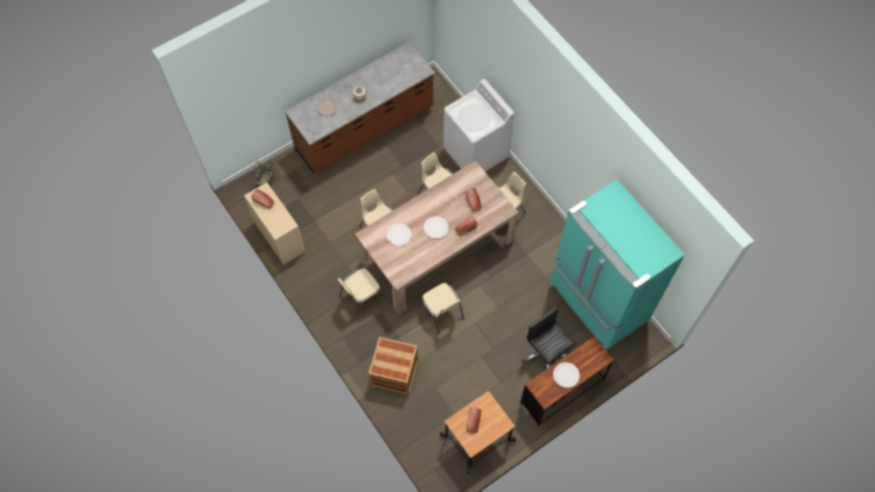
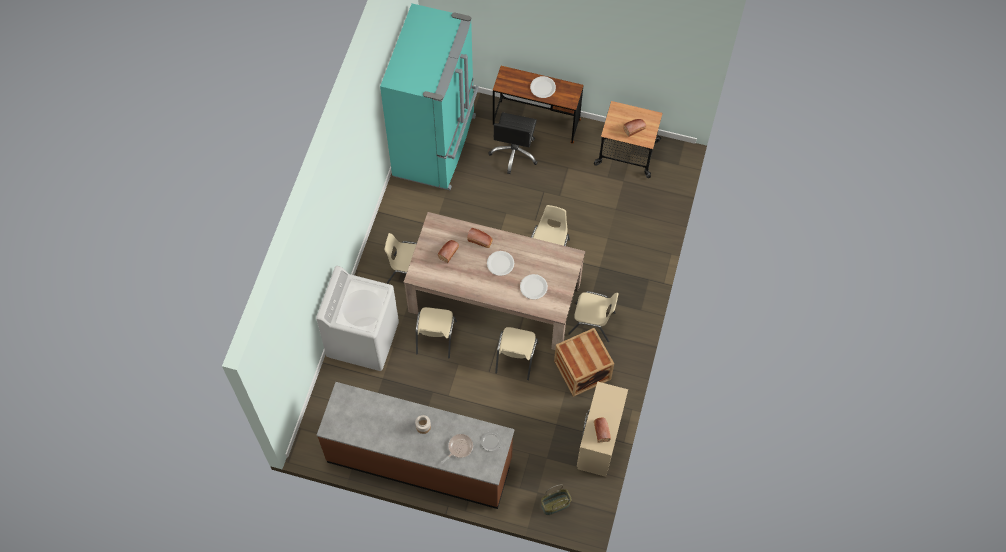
camera: 130 degrees left, 0 degrees up
(394, 372) = (631, 247): crate -> crate (582, 370)

